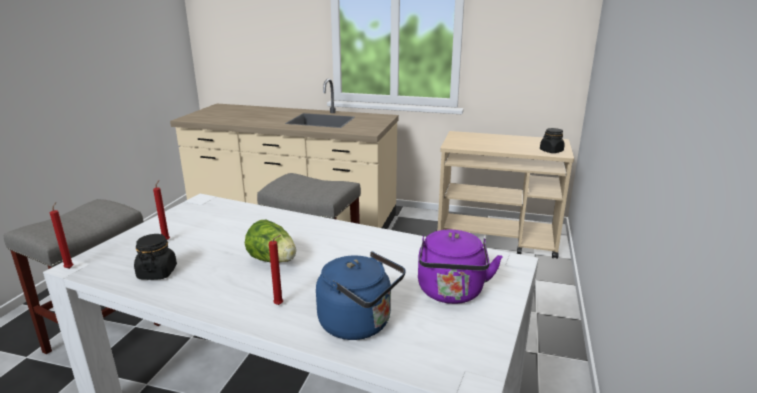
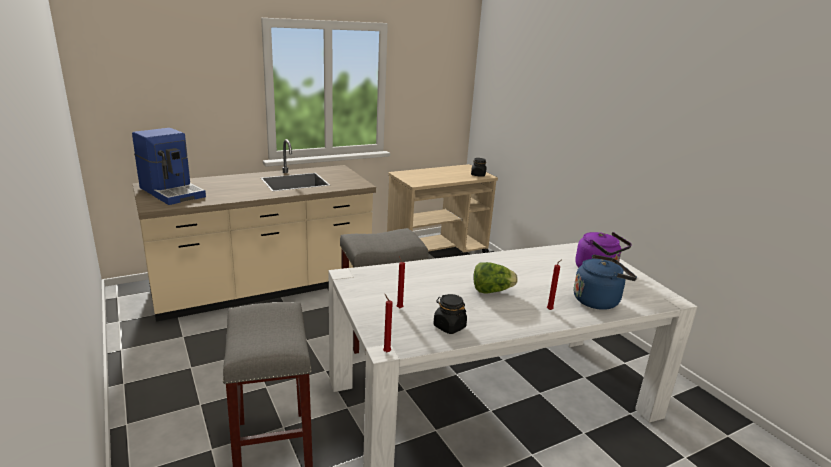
camera: 45 degrees left, 0 degrees up
(222, 112) = (172, 192): none -> coffee machine

